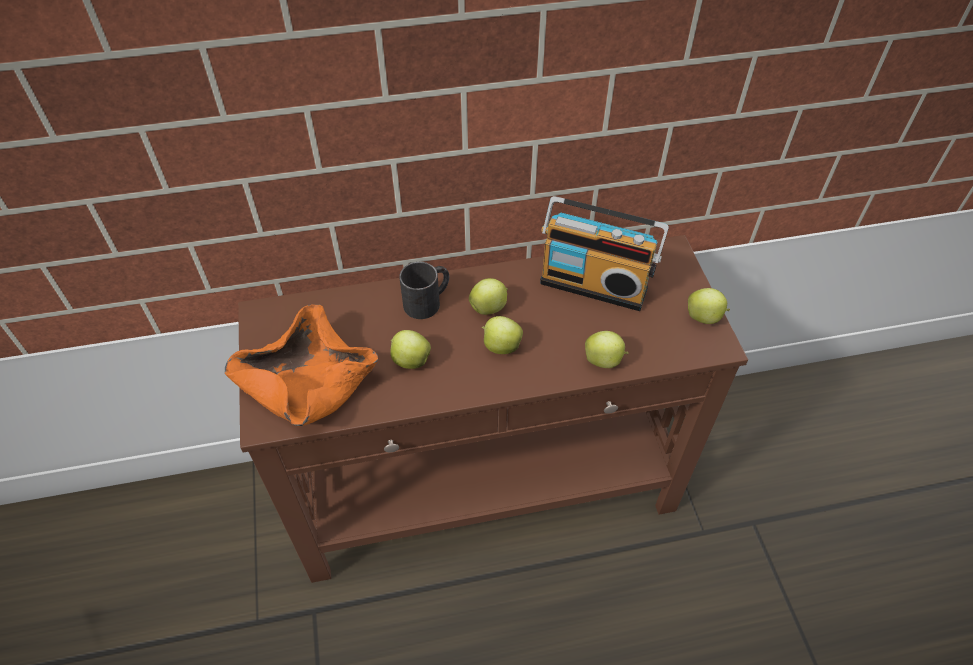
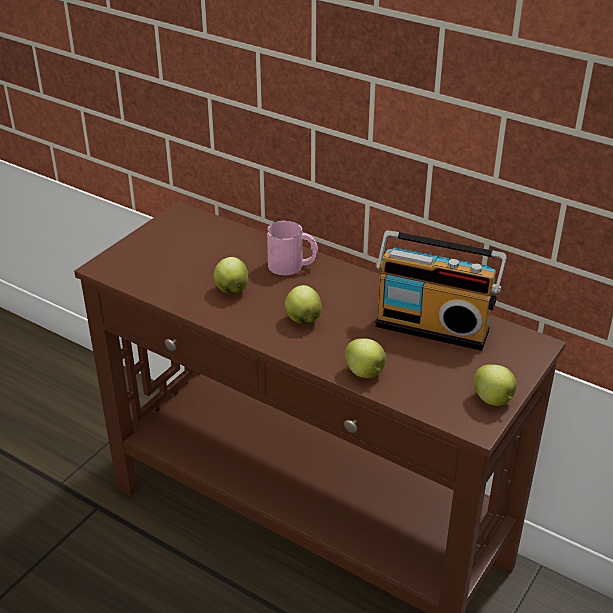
camera: 45 degrees right, 15 degrees down
(307, 383) = (154, 263): orange bowl -> none
(428, 301) = (292, 266): black mug -> pink mug
(489, 308) = (329, 293): apple -> none
(595, 283) = (433, 326): radio -> radio turned 45 degrees counterclockwise

